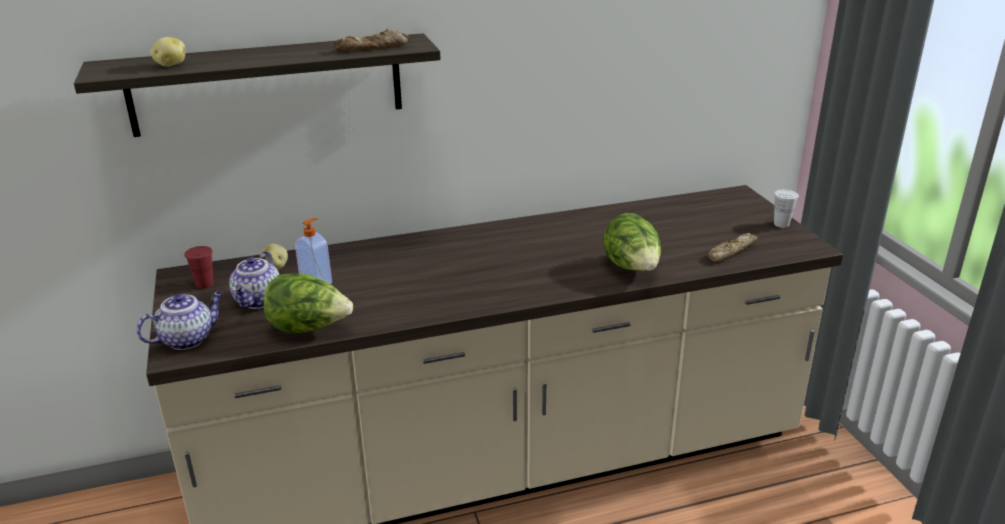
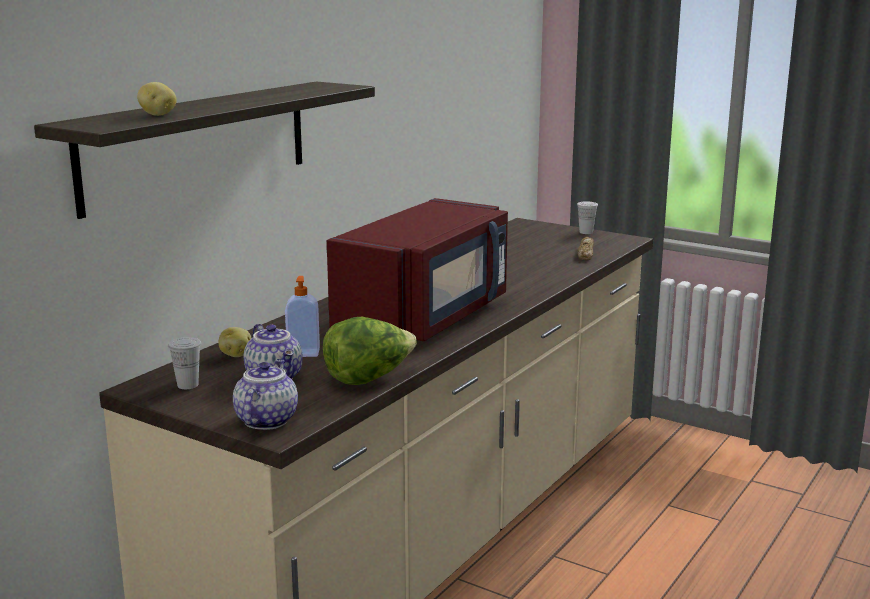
camera: 40 degrees left, 10 degrees down
(204, 284) = (188, 385): red cup -> white cup
(372, 48) = (311, 90): bread -> none
(457, 281) = (426, 318): none -> red microwave
(632, 269) = (541, 278): lettuce -> none

